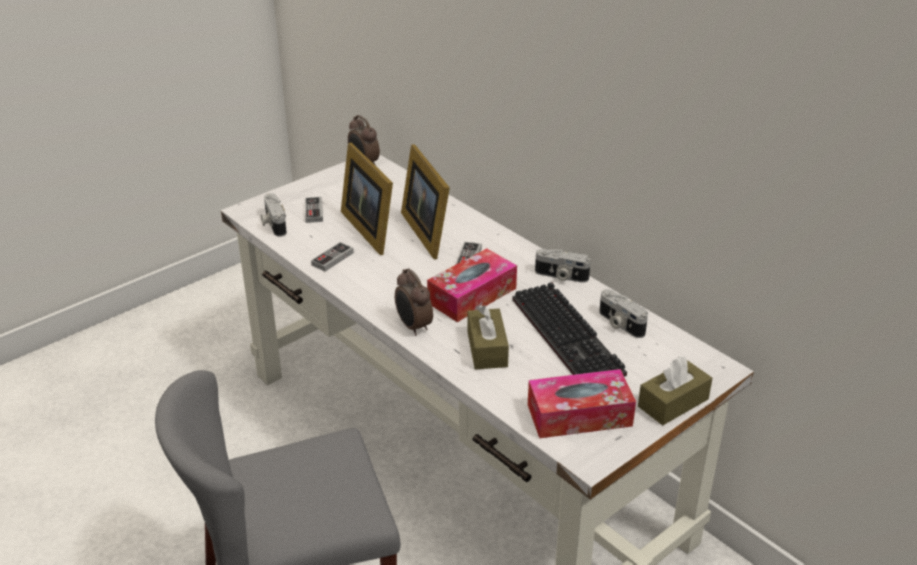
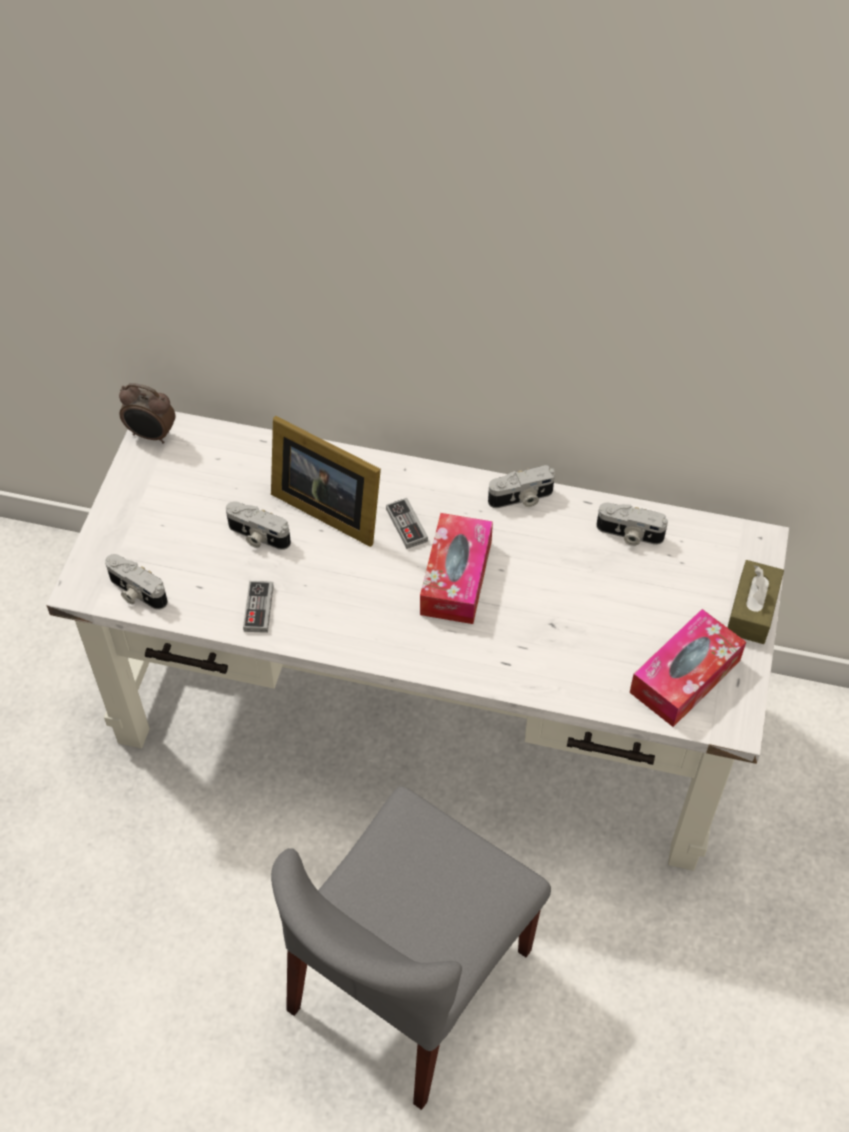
camera: 35 degrees left, 20 degrees up
(314, 212) = (166, 546): game controller -> none
(371, 228) = (257, 536): picture frame -> camera
(413, 327) = (435, 657): alarm clock -> none
(487, 349) = (533, 643): brown tissue box -> none
(570, 337) = (598, 580): keyboard -> none

